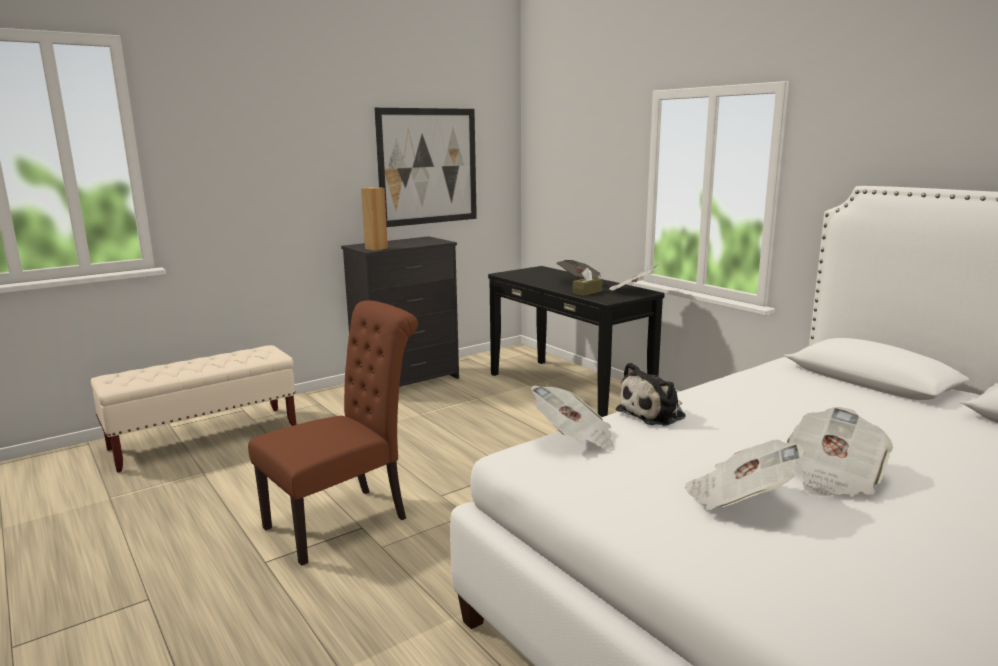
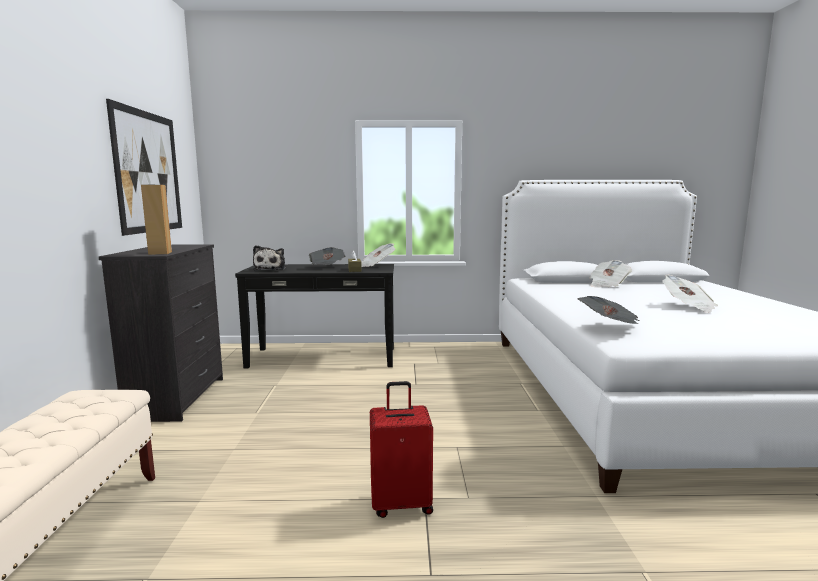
camera: 55 degrees left, 5 degrees down
(344, 520) = (401, 503): brown chair -> red suitcase
(654, 413) = (577, 310): plush toy -> plush toy (271, 269)
(738, 499) = (713, 321): newspaper -> newspaper (607, 285)

